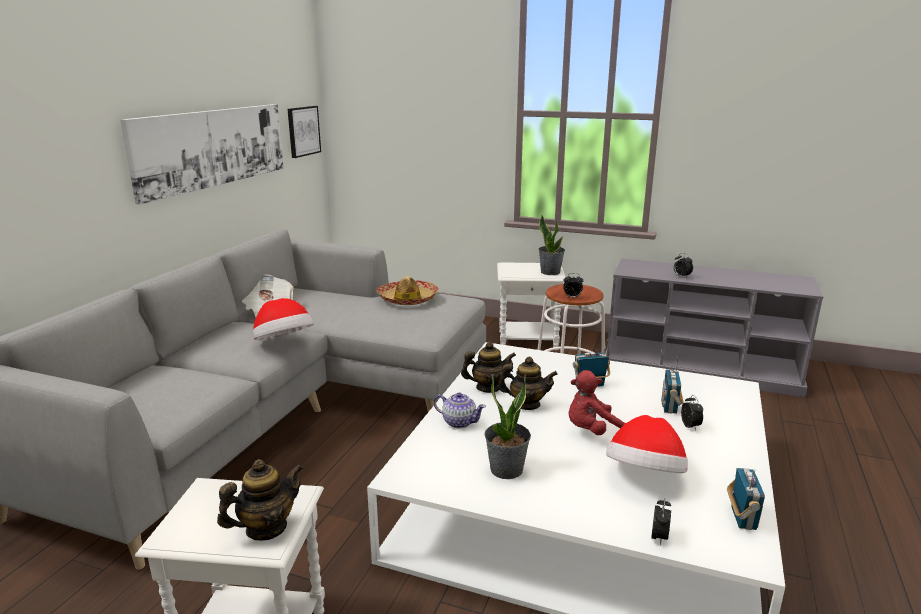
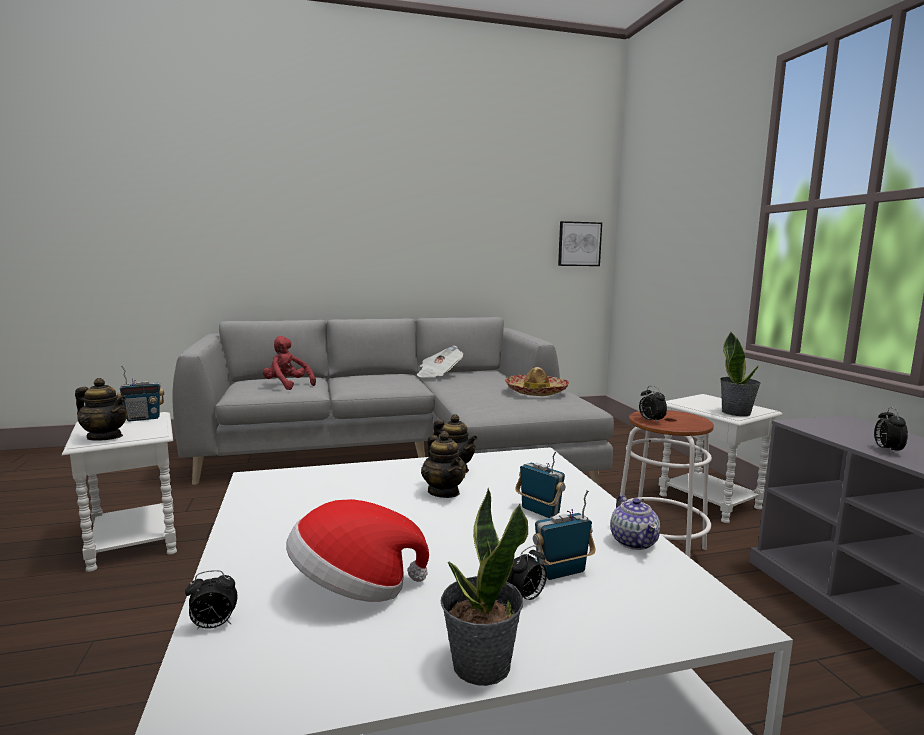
camera: 55 degrees right, 10 degrees down
(213, 148) = (460, 242): picture -> none
(284, 343) = (388, 386): hat -> none
(459, 422) = (370, 475): teapot -> teapot (634, 541)
(506, 469) = (301, 512): potted plant -> potted plant (480, 665)
(593, 431) = (428, 536): red plush toy -> red plush toy (287, 385)
(742, 518) = (296, 691): radio -> radio (143, 418)

